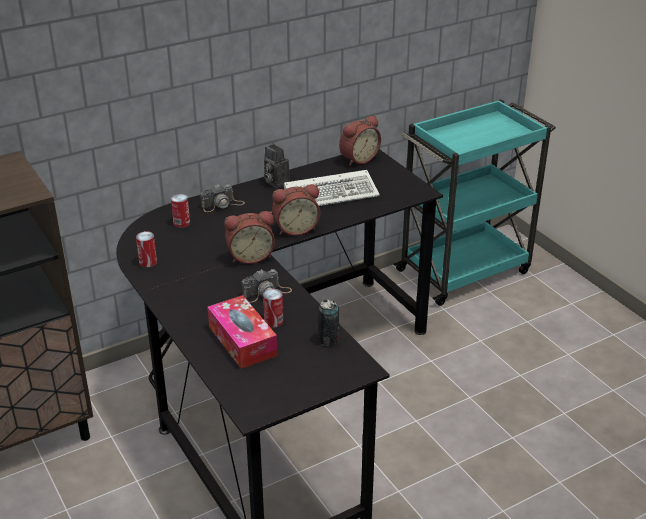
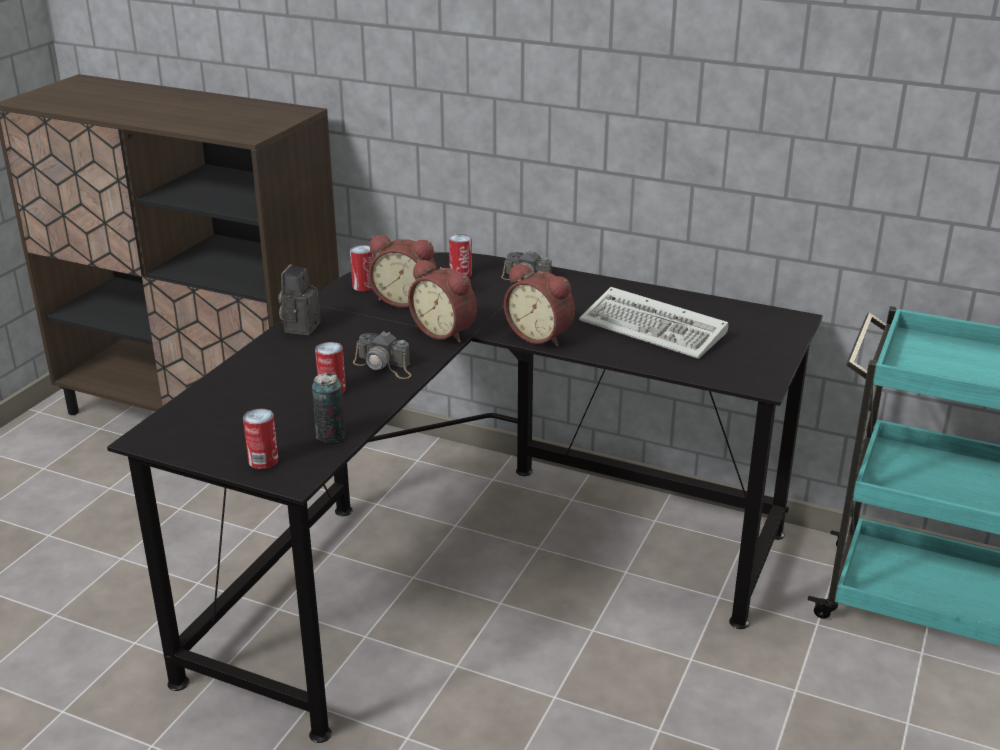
camera: 55 degrees right, 5 degrees down
(242, 341) = (274, 385): tissue box -> none
(275, 182) = (624, 289): camera -> camera (300, 326)
(331, 374) = (263, 460): none -> can
(358, 159) = (766, 316): alarm clock -> alarm clock (405, 300)

